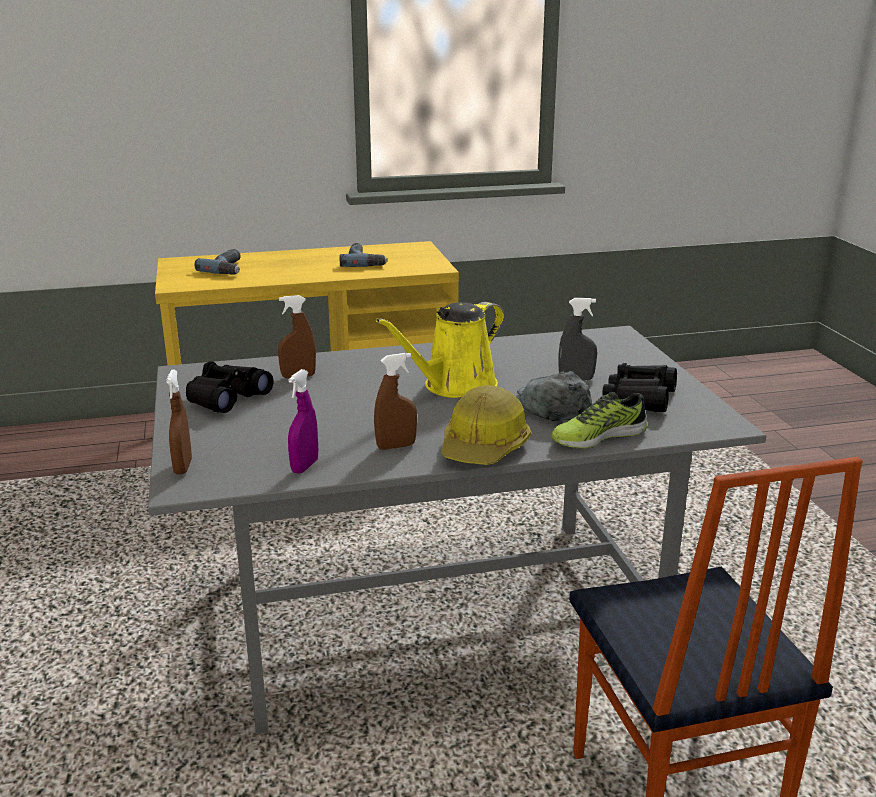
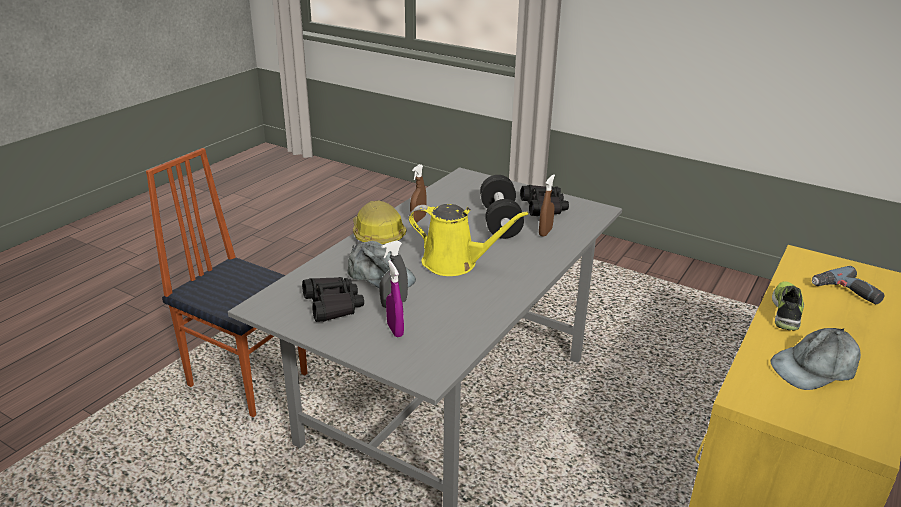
camera: 135 degrees right, 5 degrees up
(183, 467) = (481, 179): brown spray bottle -> none
(304, 466) = (437, 197): purple spray bottle -> purple spray bottle (395, 330)
(312, 404) = (500, 221): none -> black dumbbell
(364, 261) = (815, 368): power drill -> grey cap
(454, 386) = (455, 263): yellow watering can -> yellow watering can turned 105 degrees clockwise
(597, 436) = (328, 265): shoe -> shoe (787, 311)

